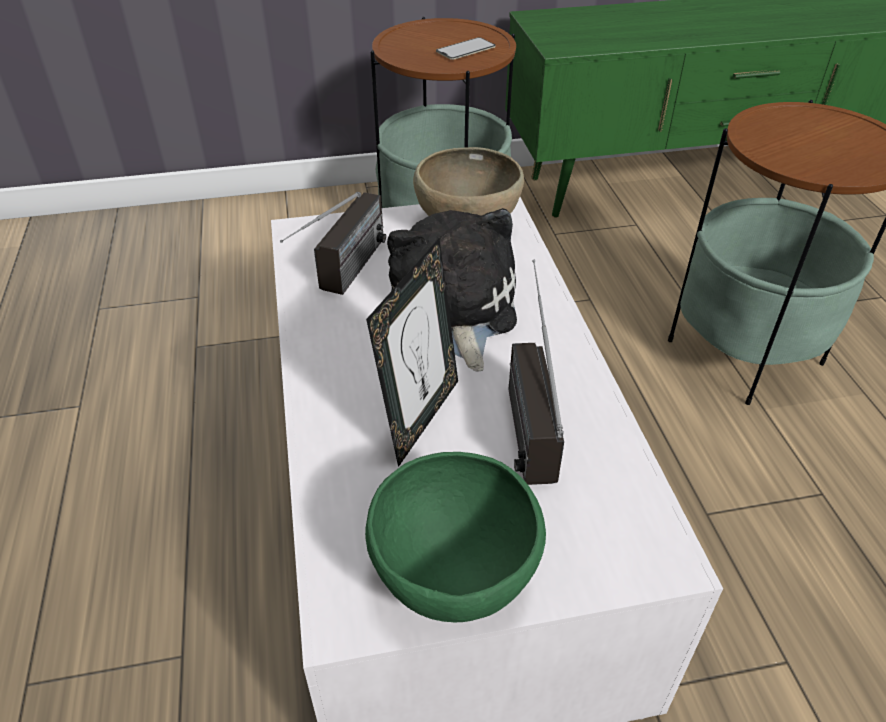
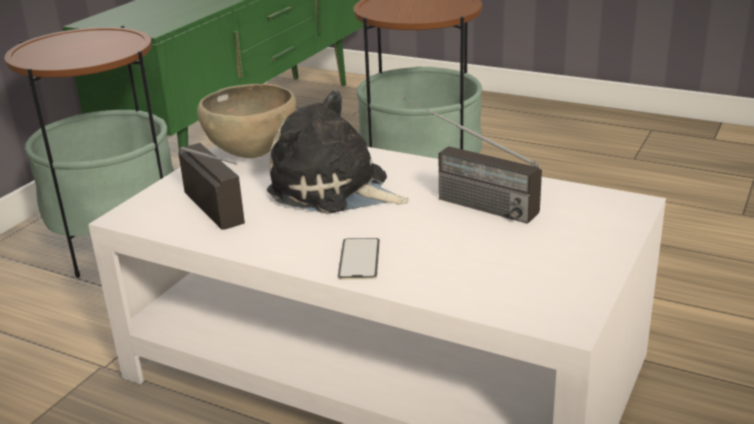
camera: 50 degrees left, 15 degrees down
(420, 418) = (422, 237): picture frame -> none
(453, 578) = (575, 272): green bowl -> none
(465, 49) = (106, 43): phone -> phone (359, 259)

